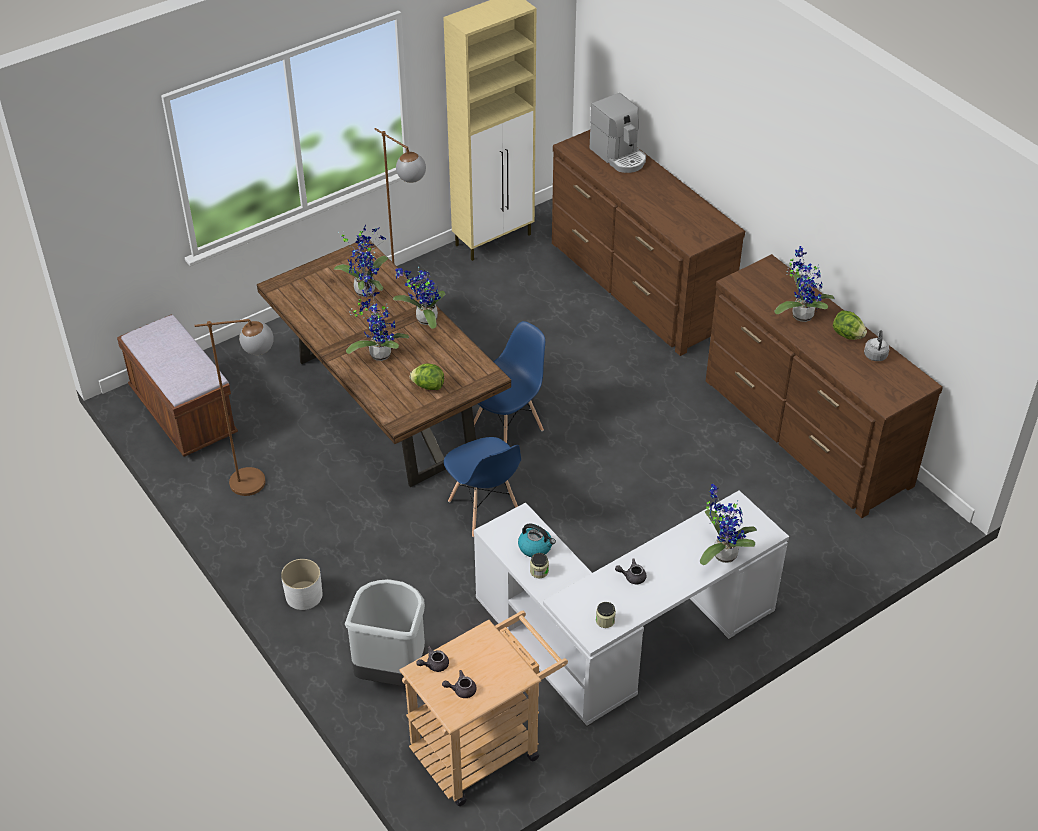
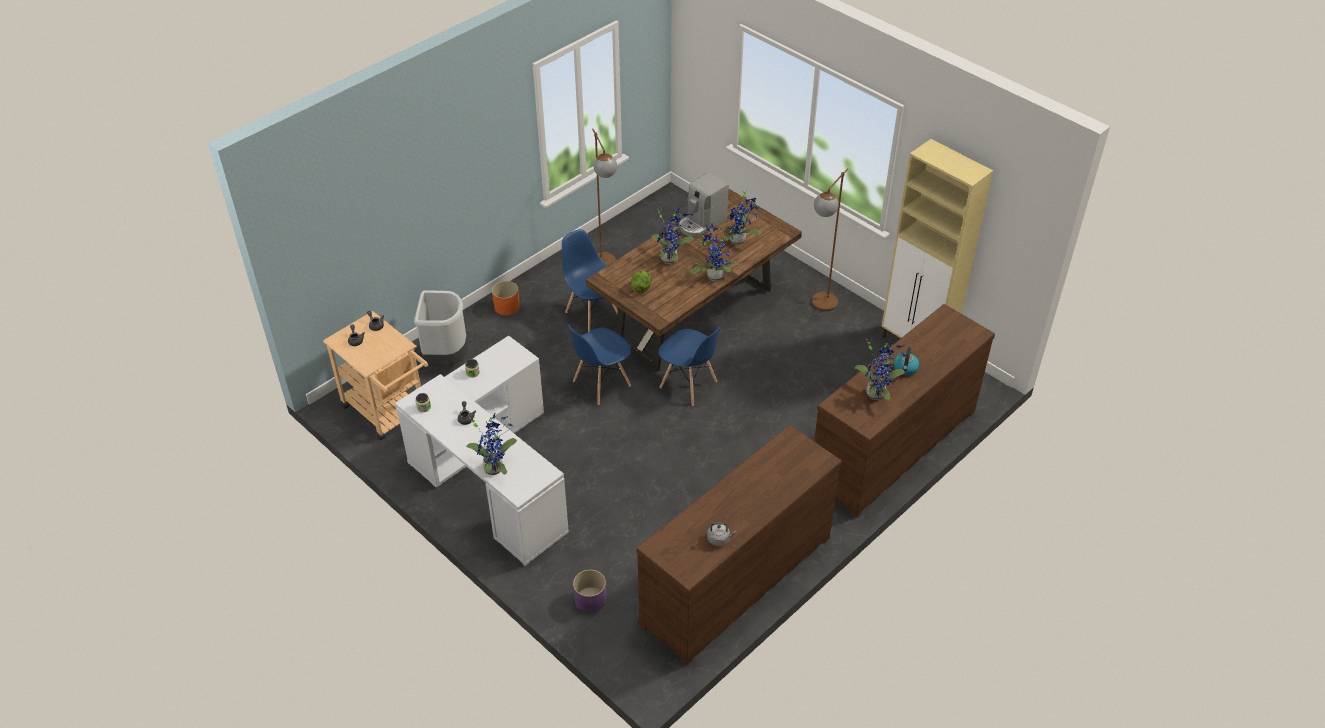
camera: 80 degrees right, 0 degrees up
(183, 413) = (660, 220): brown bench -> none
(304, 595) = (507, 307): white planter -> orange planter
(348, 504) = (592, 313): none -> blue chair
(535, 547) = (495, 368): kettle -> kettle (905, 368)
(619, 156) = (946, 346): coffee machine -> coffee machine (701, 223)
(800, 314) = (761, 483): potted plant -> potted plant (877, 393)
(826, 555) = (590, 600): none -> purple planter
(847, 335) = (741, 518): lettuce -> none

